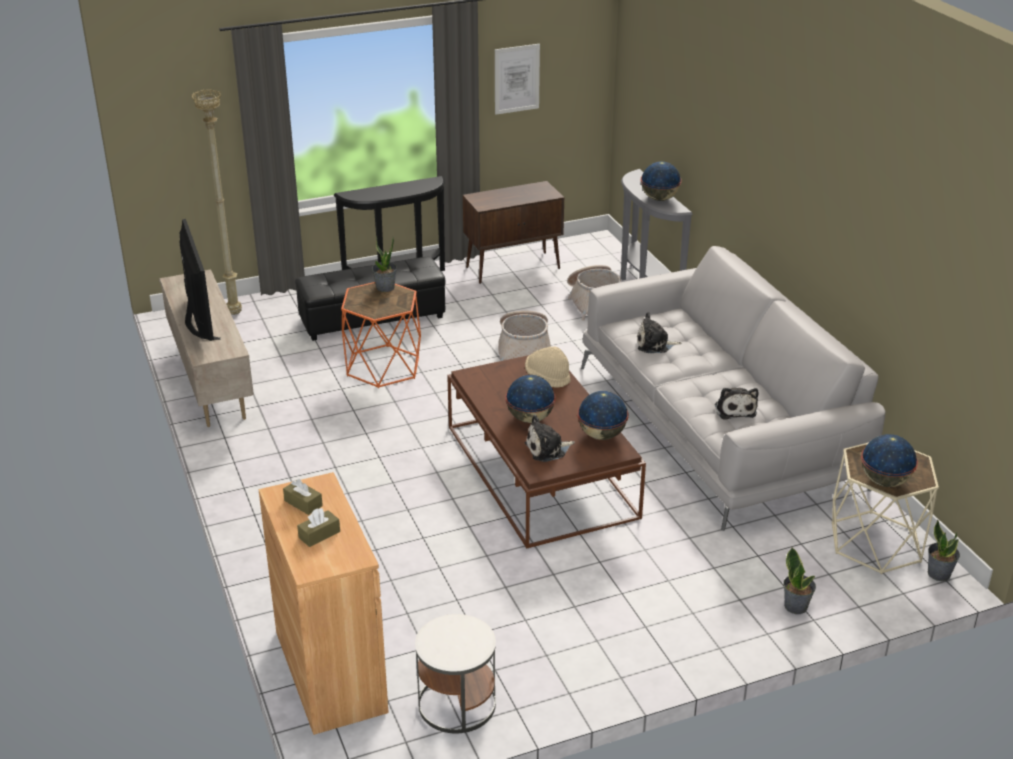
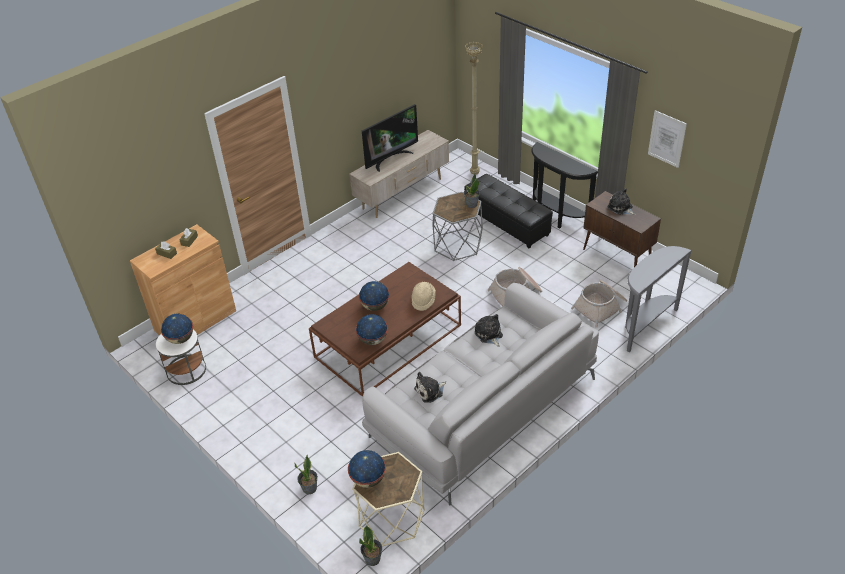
camera: 70 degrees right, 10 degrees up
(383, 366) = (458, 245): orange side table -> grey side table
(547, 449) = (347, 322): plush toy -> plush toy (621, 208)
(659, 199) = (647, 272): globe -> globe (181, 339)

